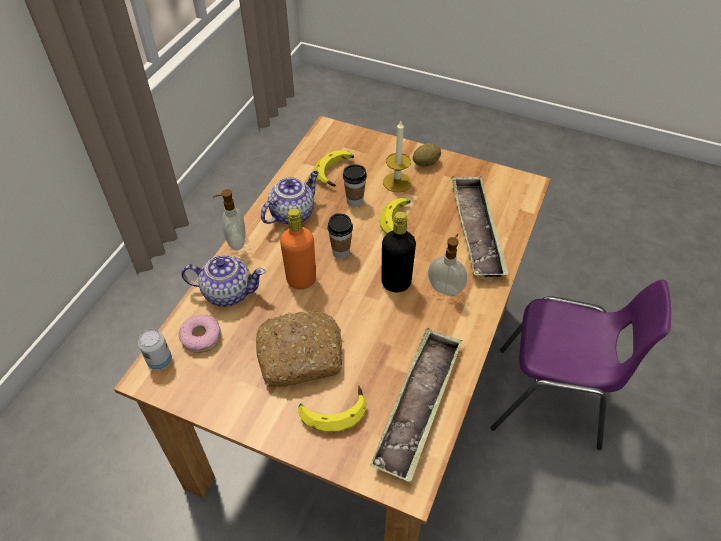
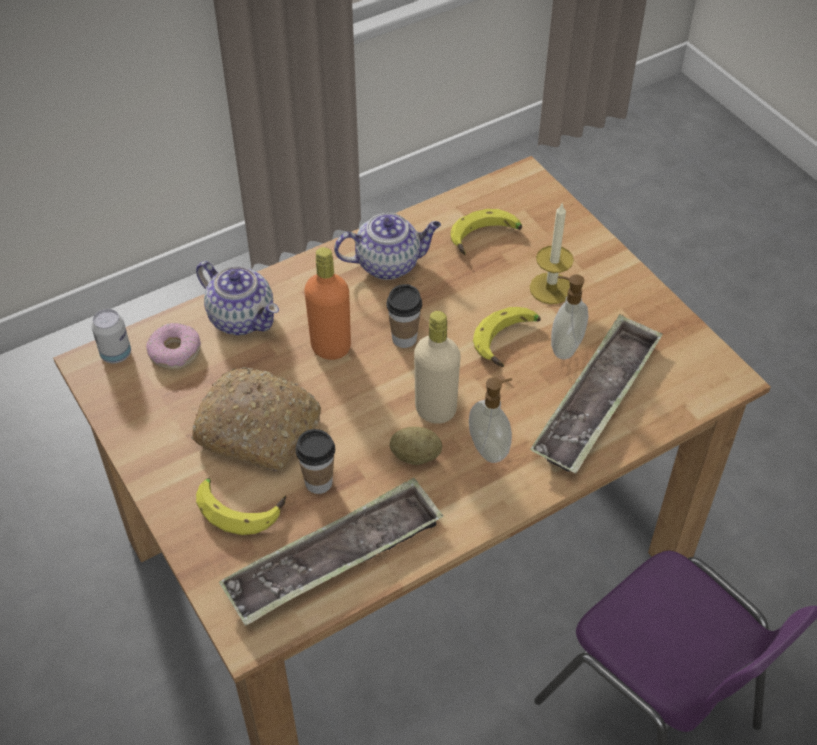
camera: 35 degrees right, 0 degrees up
(236, 242) = (297, 265): soap dispenser -> soap dispenser (564, 347)
(354, 201) = (476, 286): cup -> cup (318, 482)
(396, 283) = (435, 410): black bottle -> beige bottle
(426, 163) = (612, 282): potato -> potato (415, 456)

